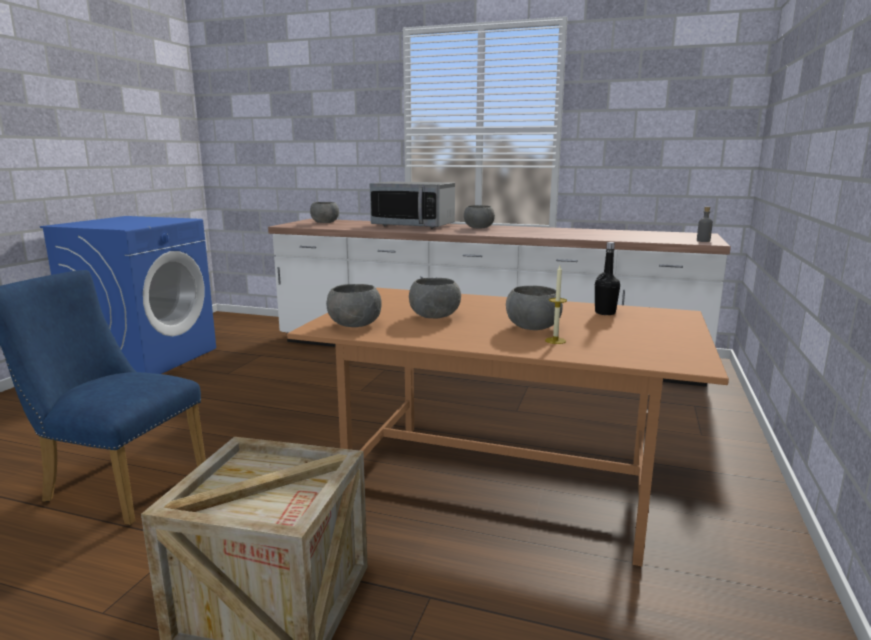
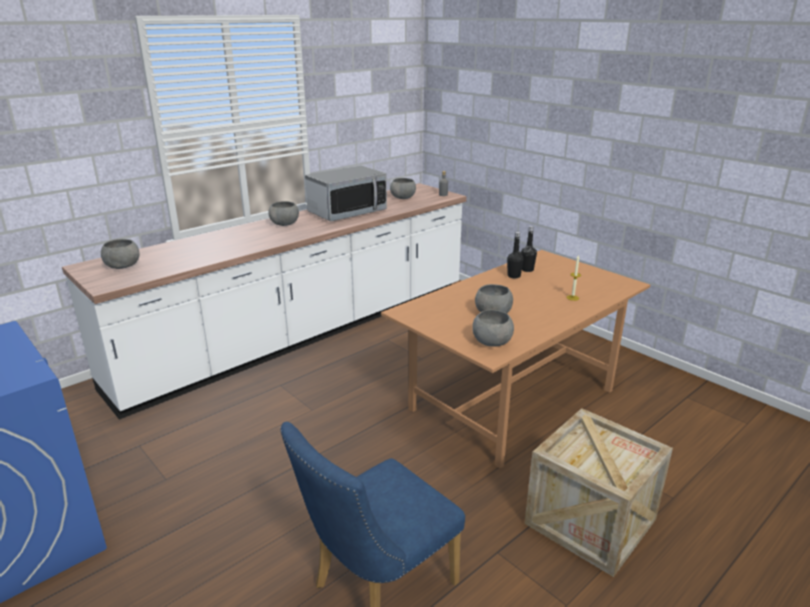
camera: 60 degrees left, 10 degrees up
(413, 225) = (225, 239): microwave -> microwave (347, 212)
(532, 327) = (542, 295): grey bowl -> grey bowl (402, 198)
(568, 310) = (514, 276): none -> black bottle

